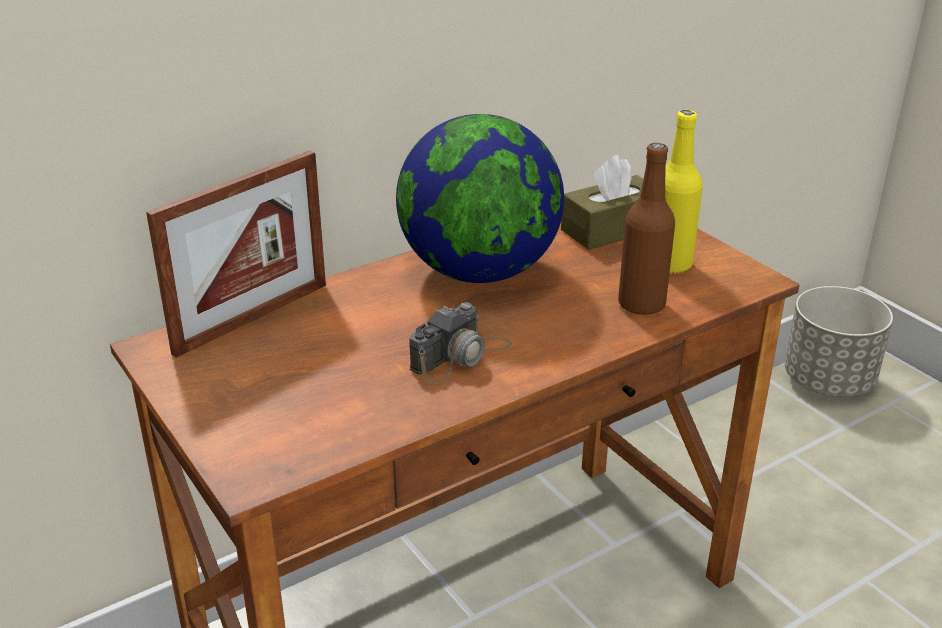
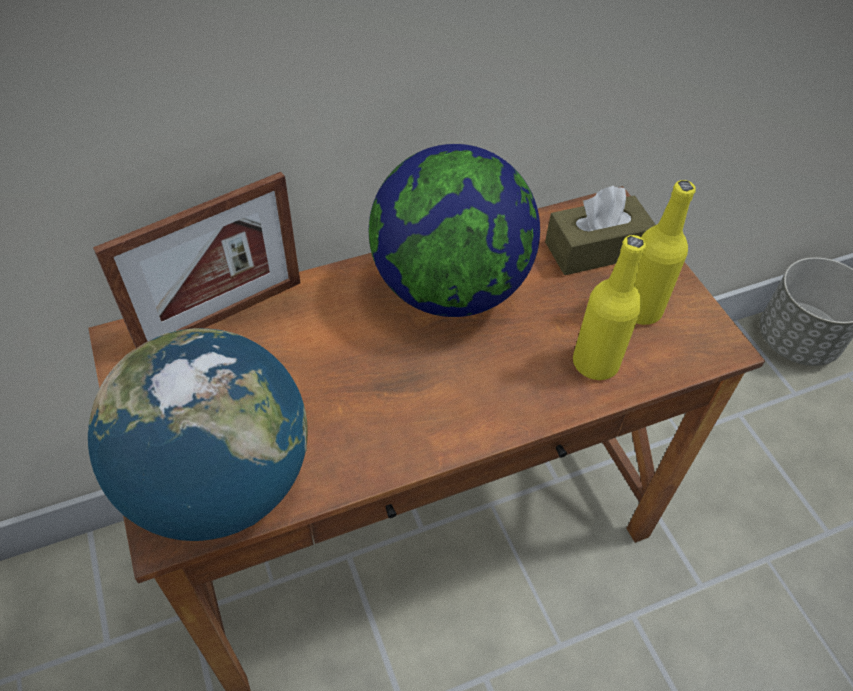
camera: 10 degrees right, 20 degrees up
(295, 435) = (220, 483): none -> globe
(461, 356) = (400, 404): camera -> none
(641, 304) = (595, 363): brown bottle -> yellow bottle

